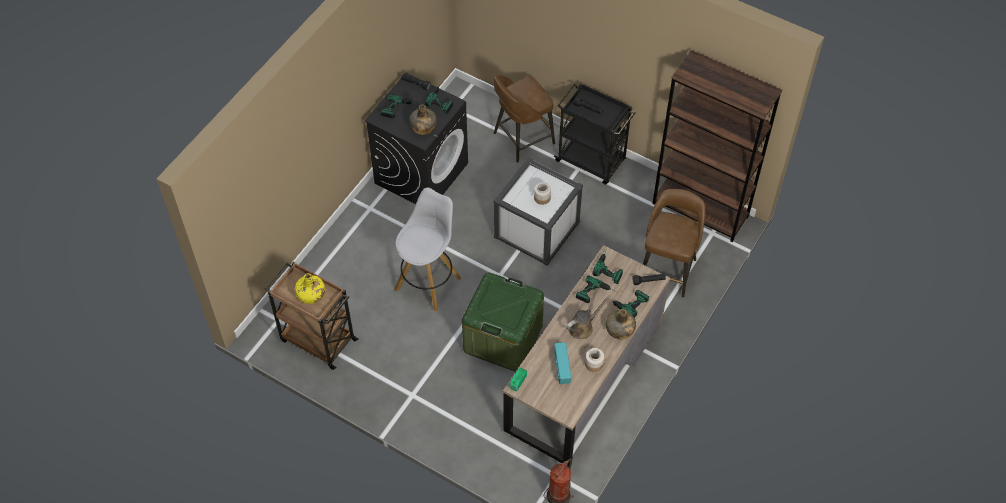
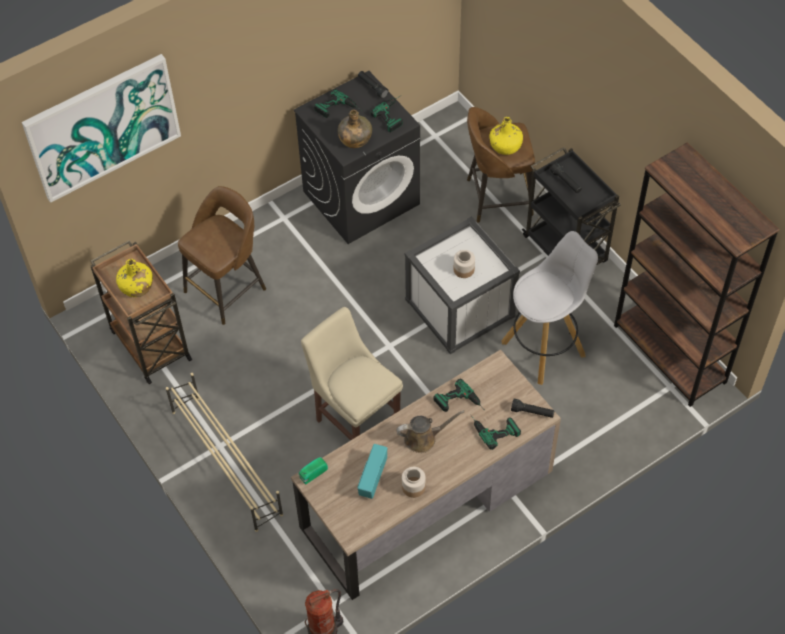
camera: 25 degrees right, 0 degrees up
(252, 178) = (103, 127): none -> picture
(423, 404) = (226, 461): none -> beige shoe rack
(428, 282) = (304, 325): white stool -> white stool (544, 348)
(503, 338) = (355, 419): green storage box -> beige chair
(527, 96) = (505, 145): none -> yellow bottle
(610, 267) = (494, 379): power drill -> none
(619, 330) = (466, 458): green bottle -> none
(667, 269) = (592, 411): brown stool -> brown stool (227, 289)

